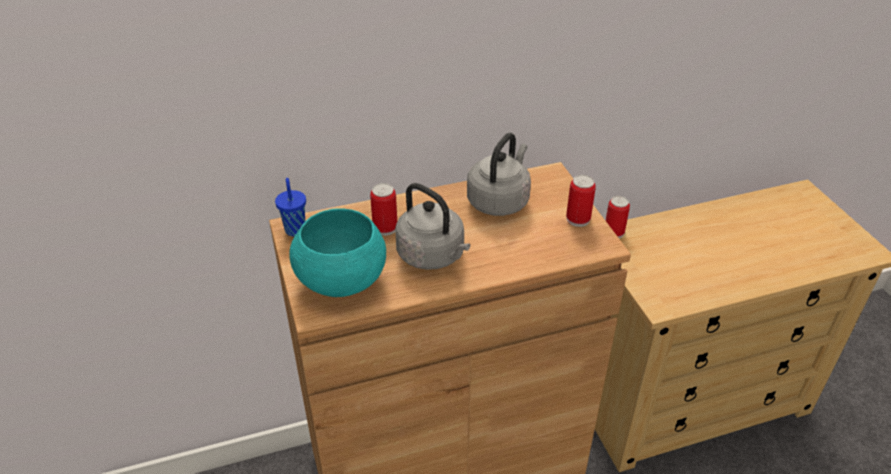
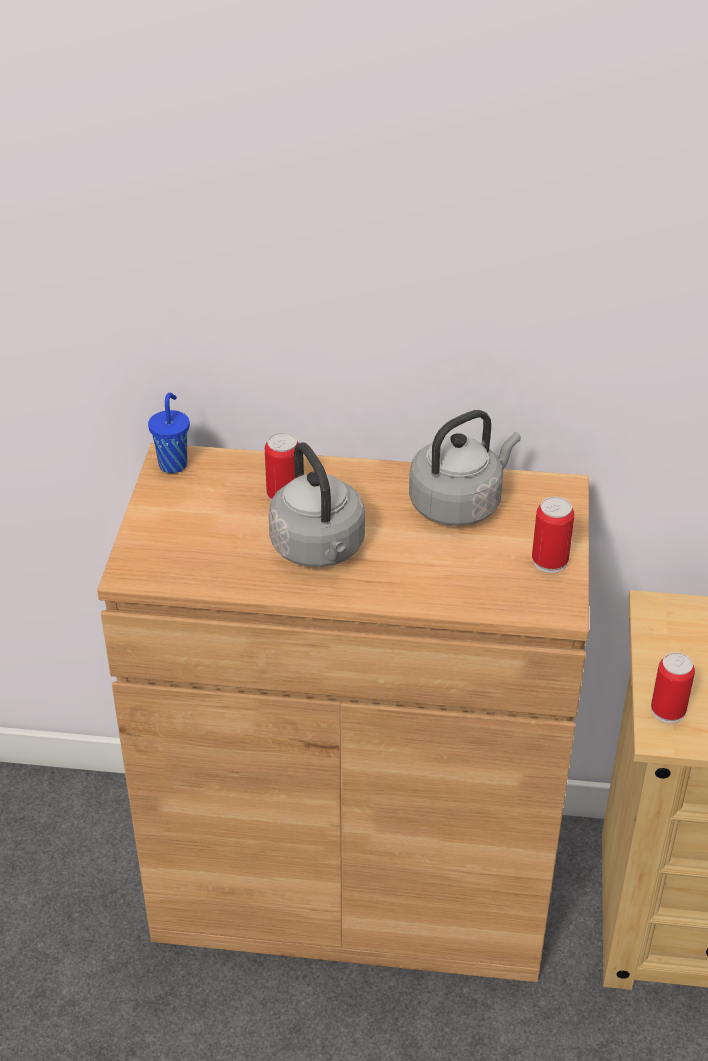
camera: 25 degrees right, 0 degrees up
(342, 281) = (186, 546): turquoise bowl -> none
(614, 232) = (671, 608): can -> can (668, 711)

